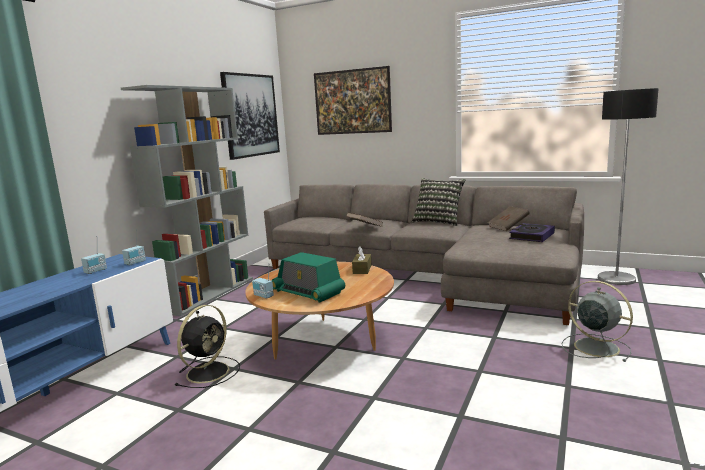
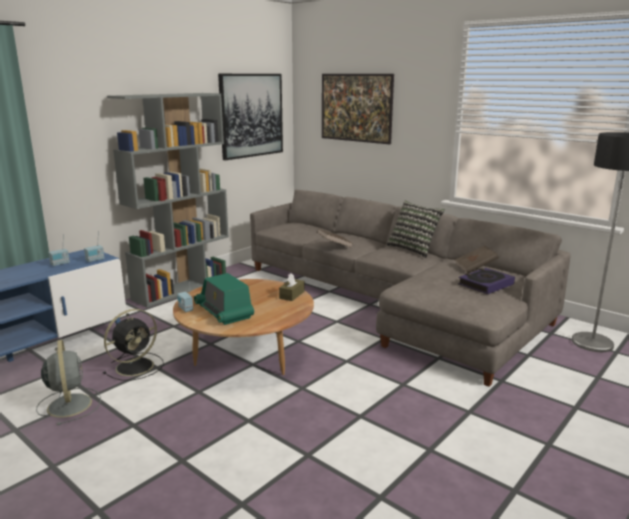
camera: 15 degrees right, 5 degrees up
(594, 347) = (493, 415): grey fan -> grey fan (69, 404)

